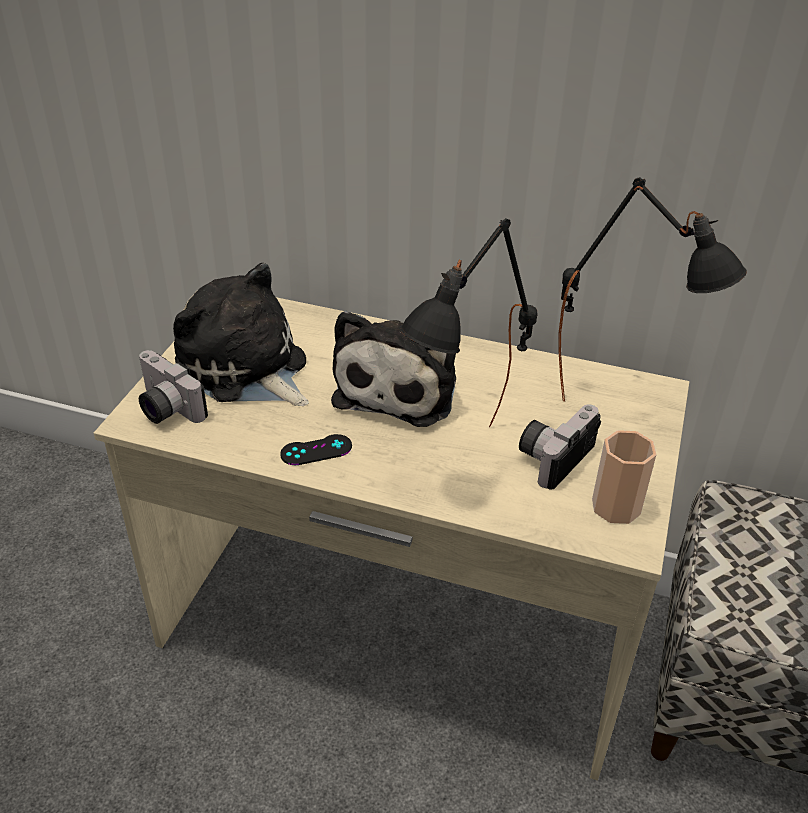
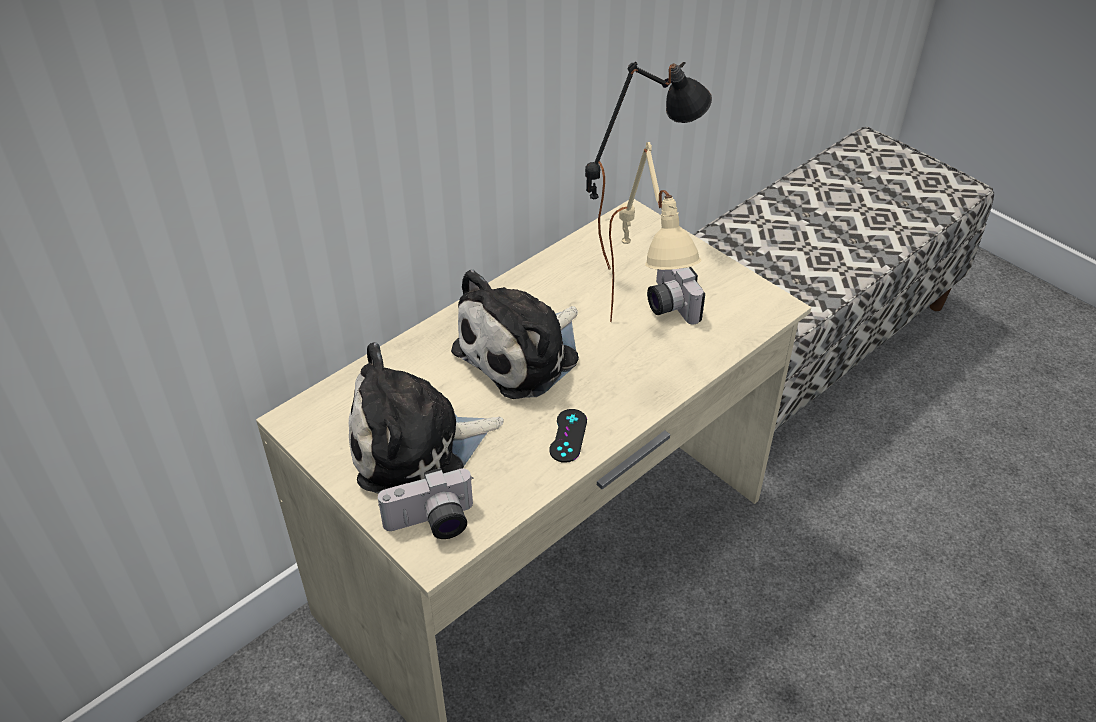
camera: 60 degrees left, 5 degrees up
(399, 387) = (523, 353): plush toy -> plush toy turned 90 degrees clockwise
(465, 462) = (643, 352): black table lamp -> beige table lamp
(616, 506) = (738, 296): cup -> none

